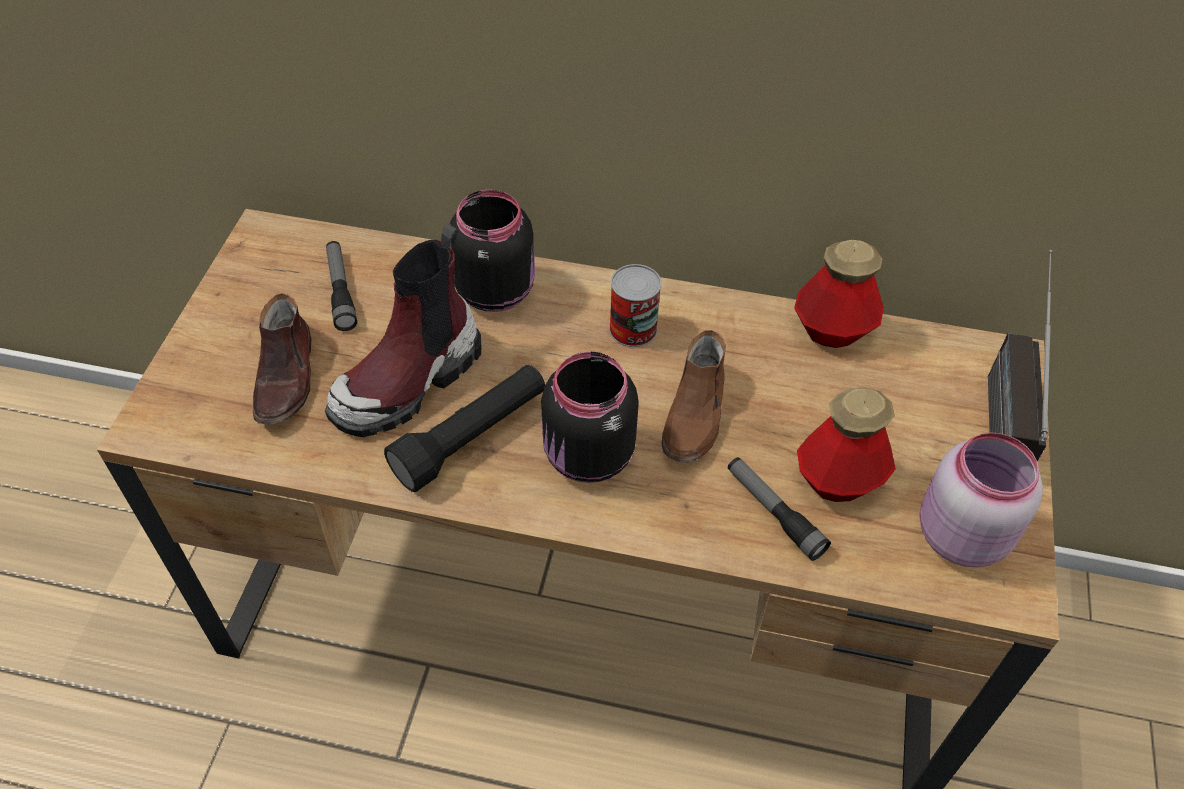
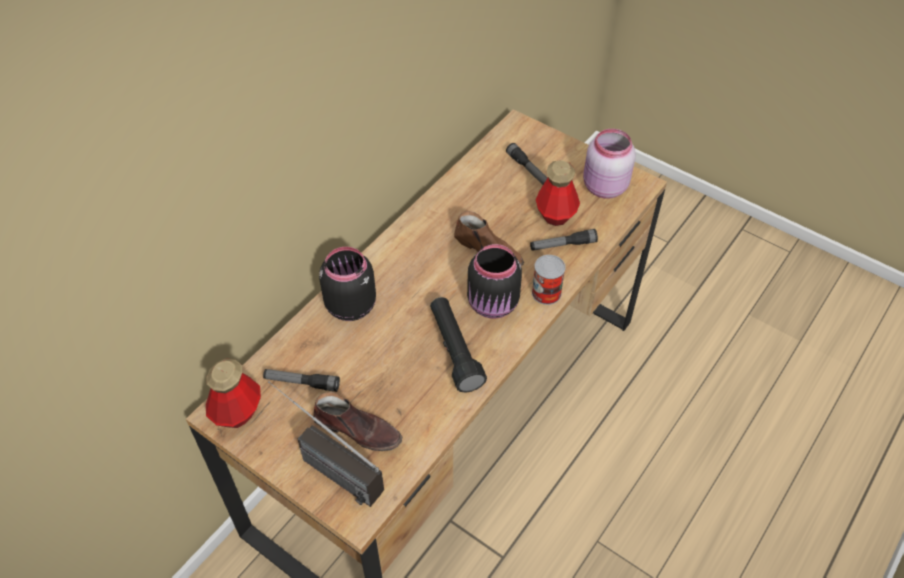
camera: 65 degrees left, 0 degrees up
(409, 381) = (397, 368): boot -> none
(633, 329) = (417, 254): can -> can (546, 292)
(832, 330) = (465, 177): bottle -> bottle (237, 412)
(914, 408) = (528, 170): none -> flashlight
(1000, 399) = (539, 139): radio -> radio (323, 464)

